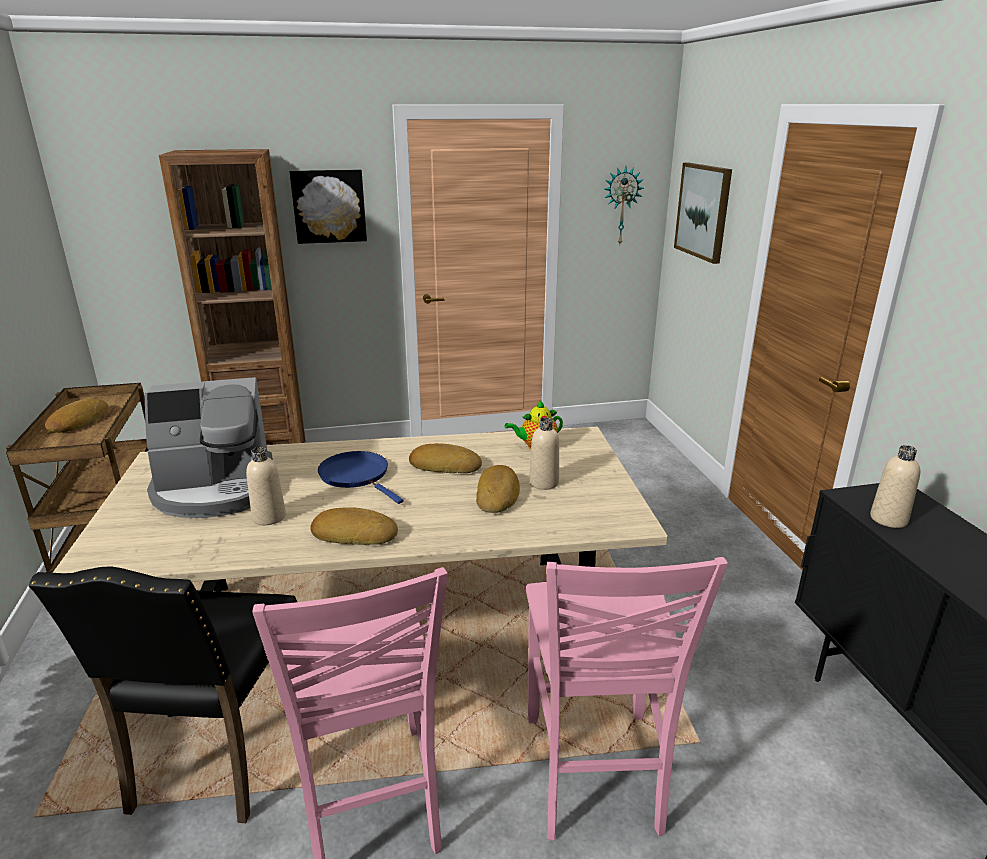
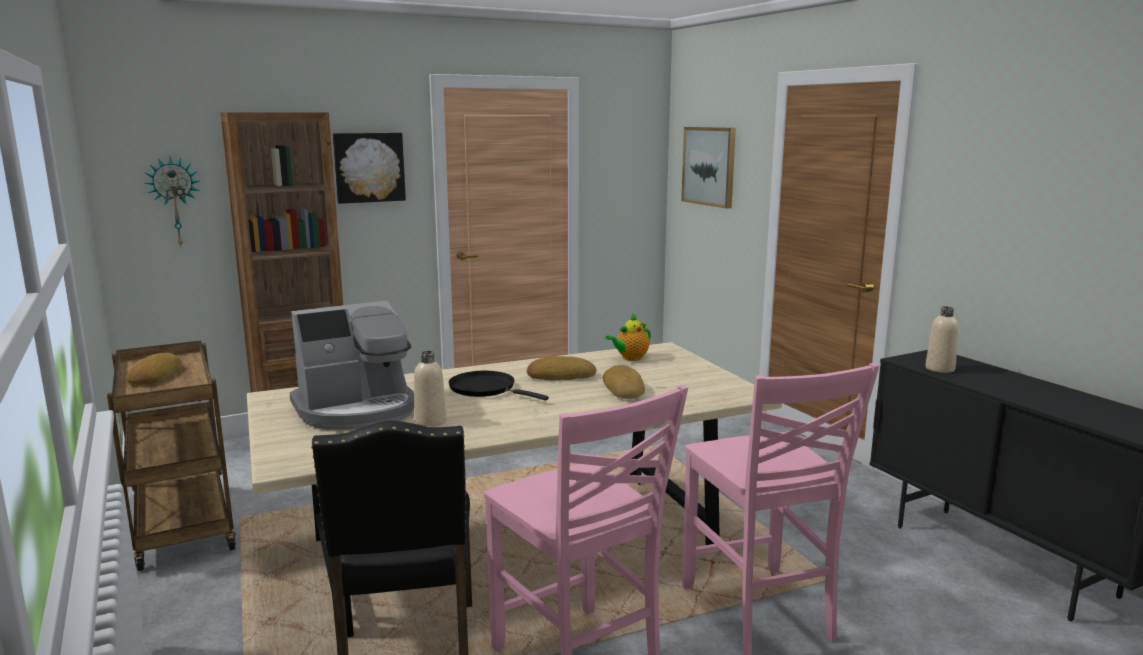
camera: 15 degrees left, 10 degrees down
(354, 533) = (521, 423): bread -> none
(357, 476) = (486, 389): blue frying pan -> black frying pan
(544, 483) = (657, 378): beige bottle -> none
(621, 206) = (630, 167): wall clock -> wall clock (175, 202)

